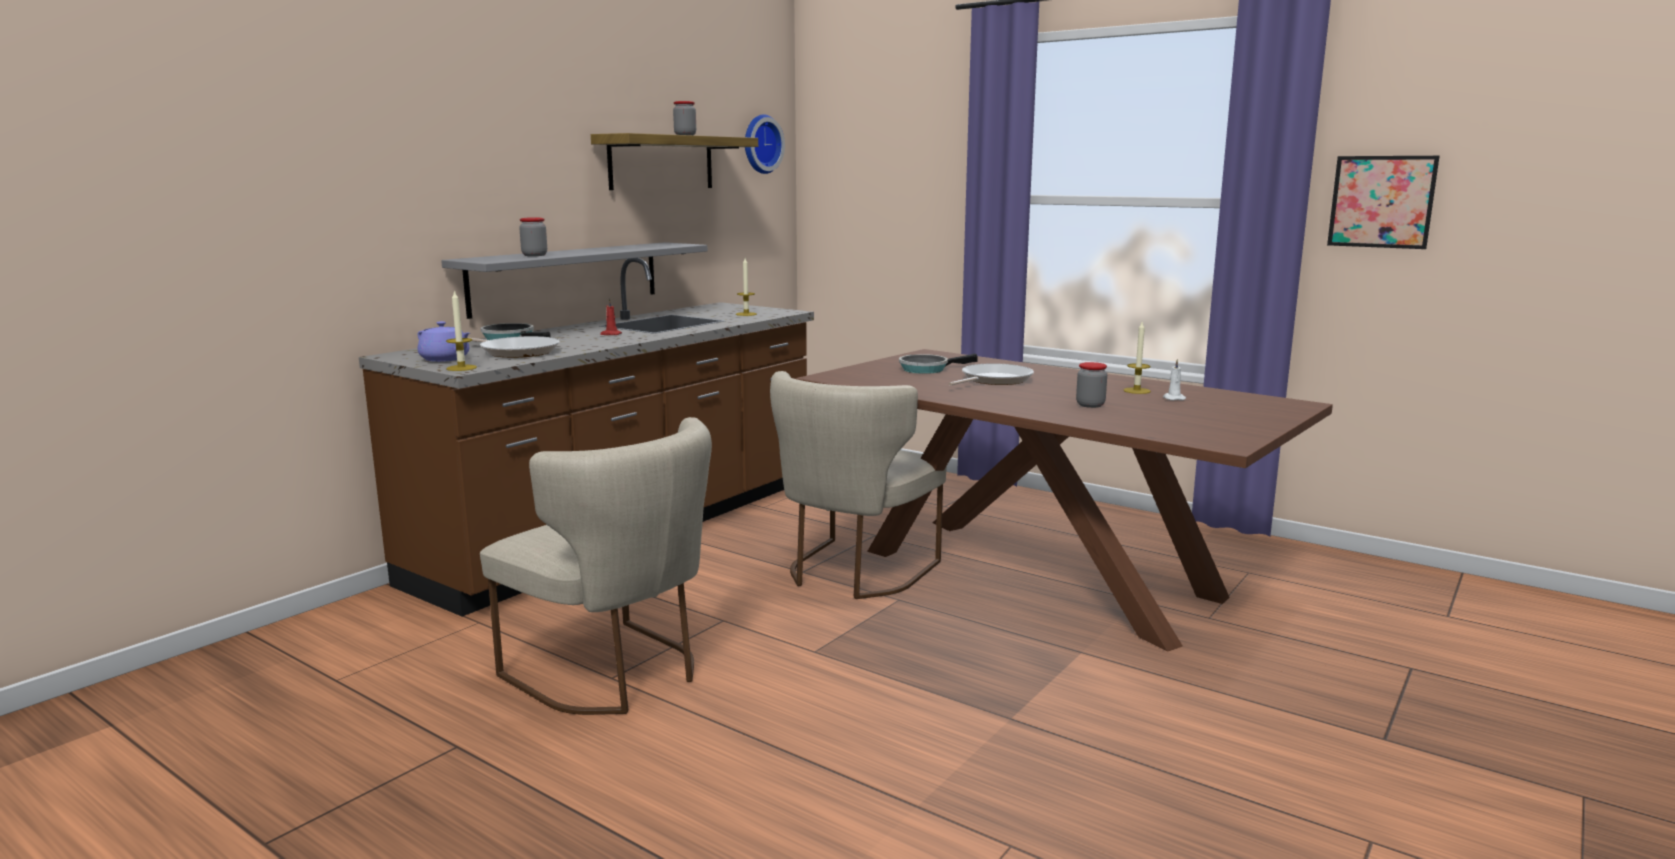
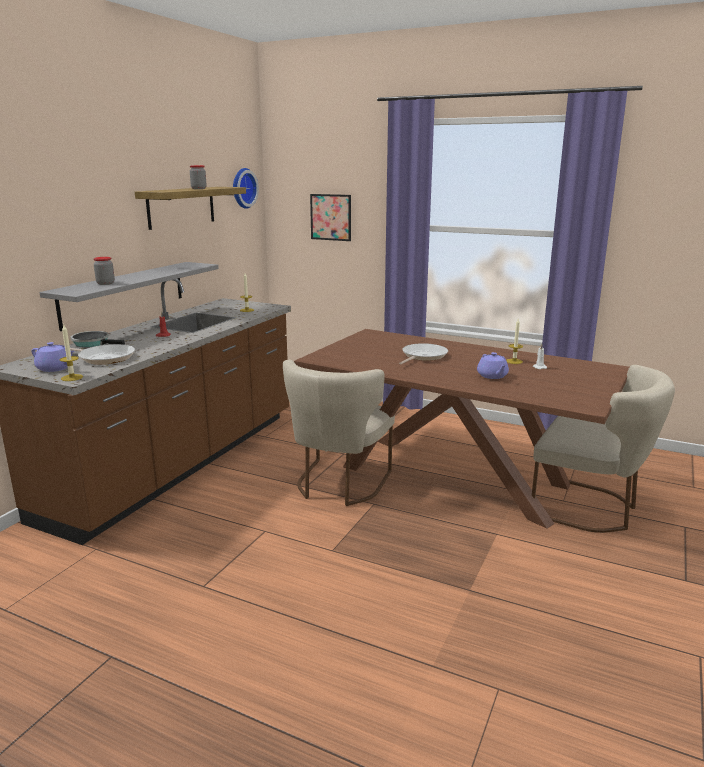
camera: 10 degrees left, 5 degrees up
(616, 674) = (205, 583): beige chair -> beige chair (590, 508)
(927, 369) = (376, 348): frying pan -> none
(1090, 405) = (492, 376): jar -> purple teapot
(1381, 201) = (651, 235): picture -> picture (331, 217)

